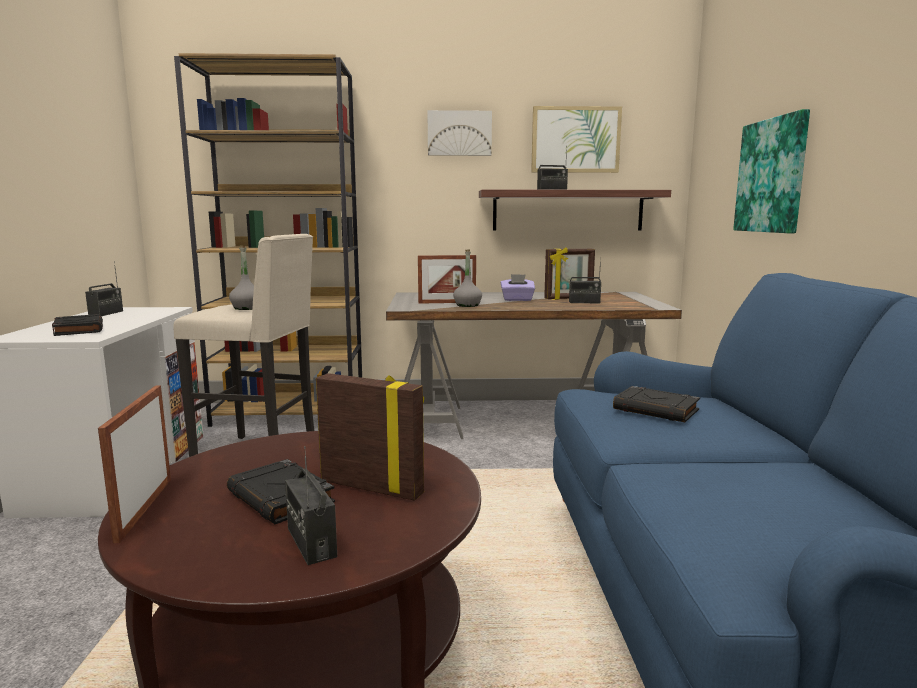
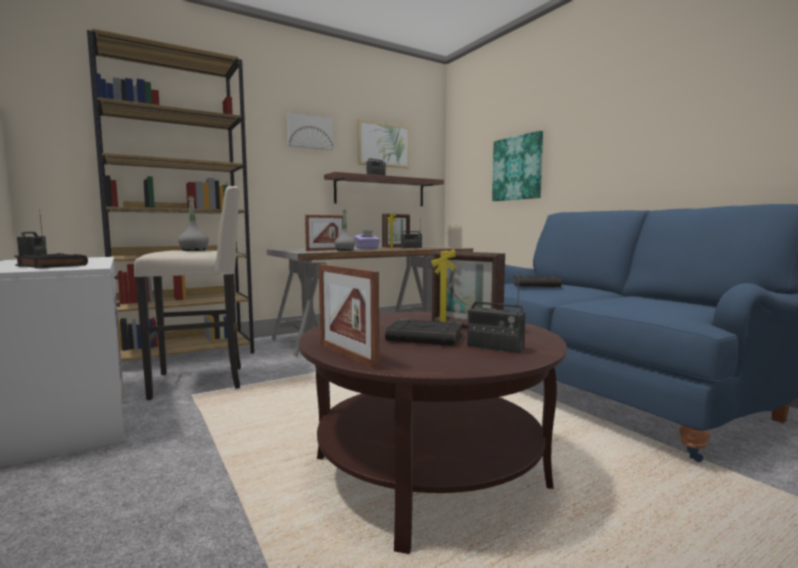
camera: 30 degrees left, 5 degrees down
(372, 487) = (465, 328): picture frame -> picture frame turned 135 degrees counterclockwise

